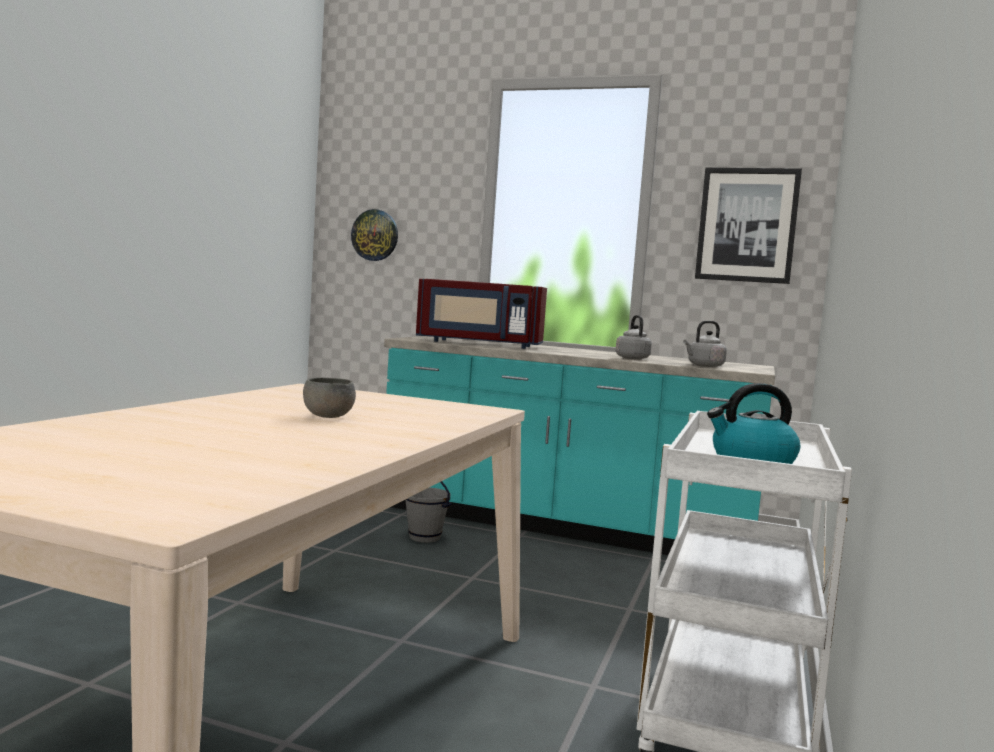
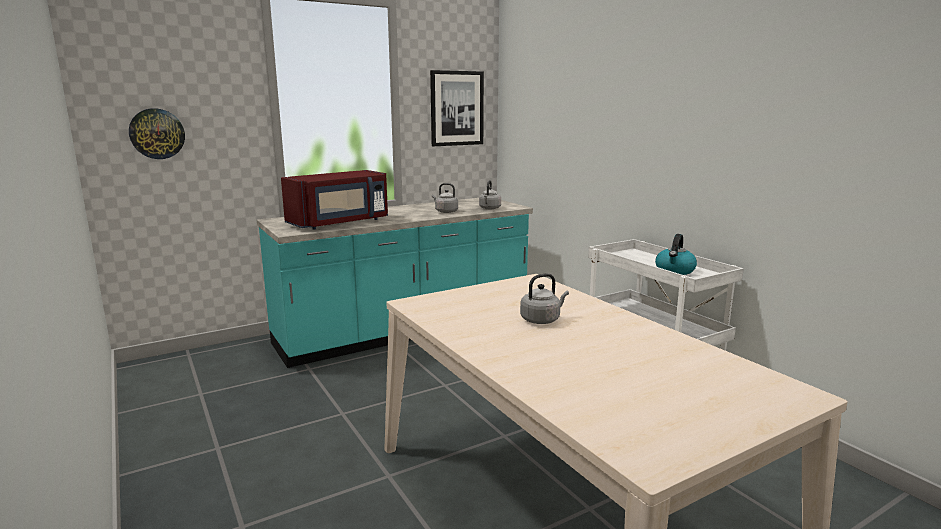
camera: 50 degrees left, 10 degrees up
(328, 416) = (542, 320): grey bowl -> grey kettle
(425, 537) = (364, 376): grey bucket -> none

